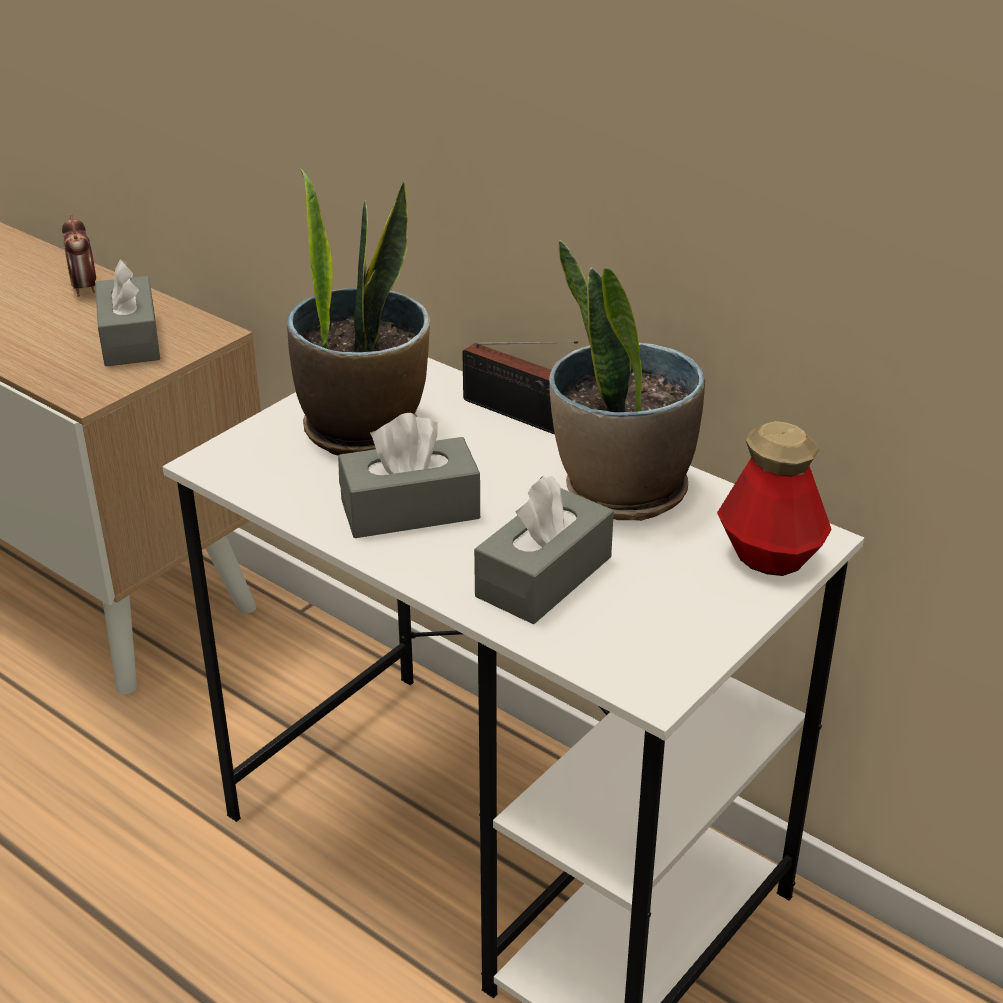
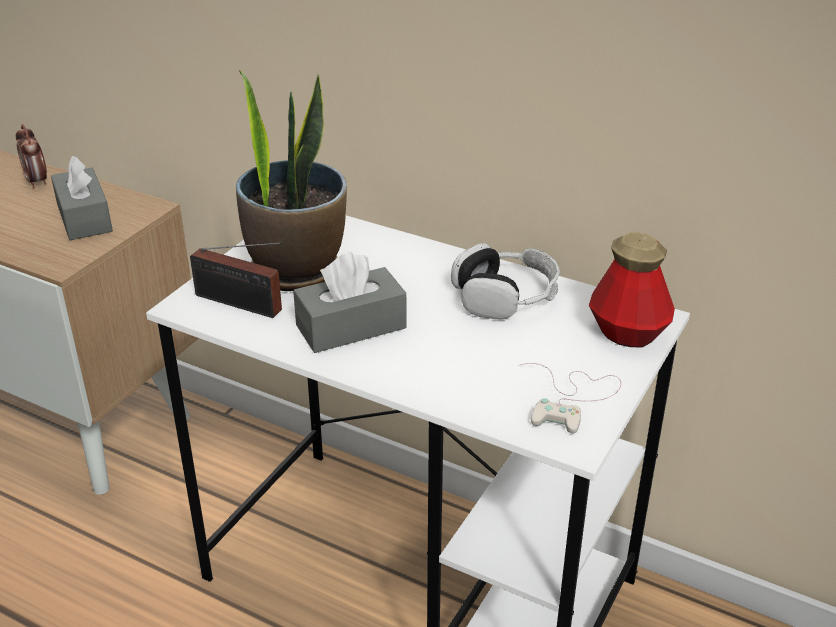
camera: 10 degrees left, 0 degrees up
(518, 416) = (411, 248): radio -> radio (242, 305)
(544, 577) = (468, 367): grey tissue box -> none
(621, 491) = (505, 297): potted plant -> headphones
(666, 632) = (571, 398): none -> white game controller

